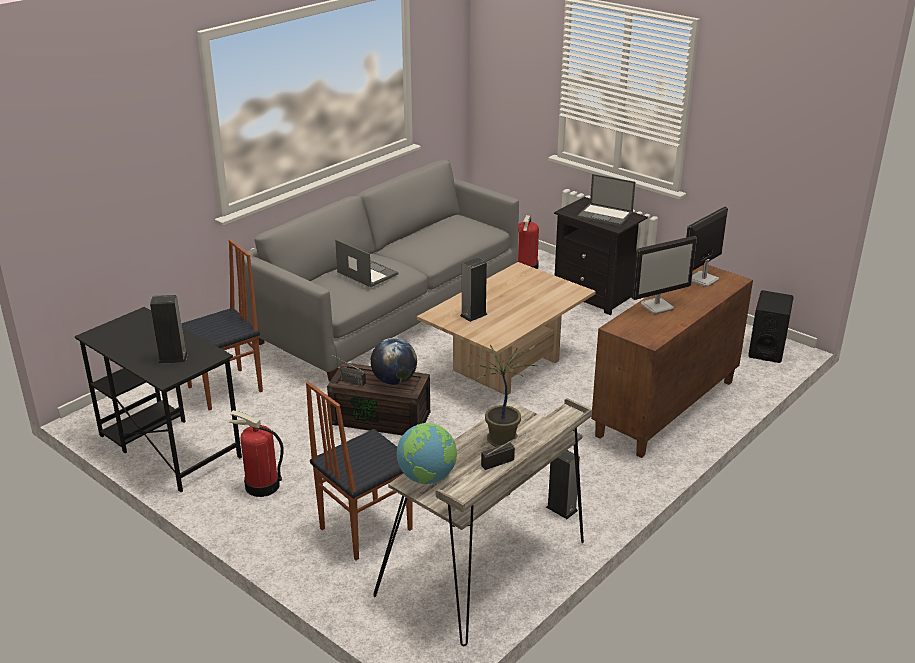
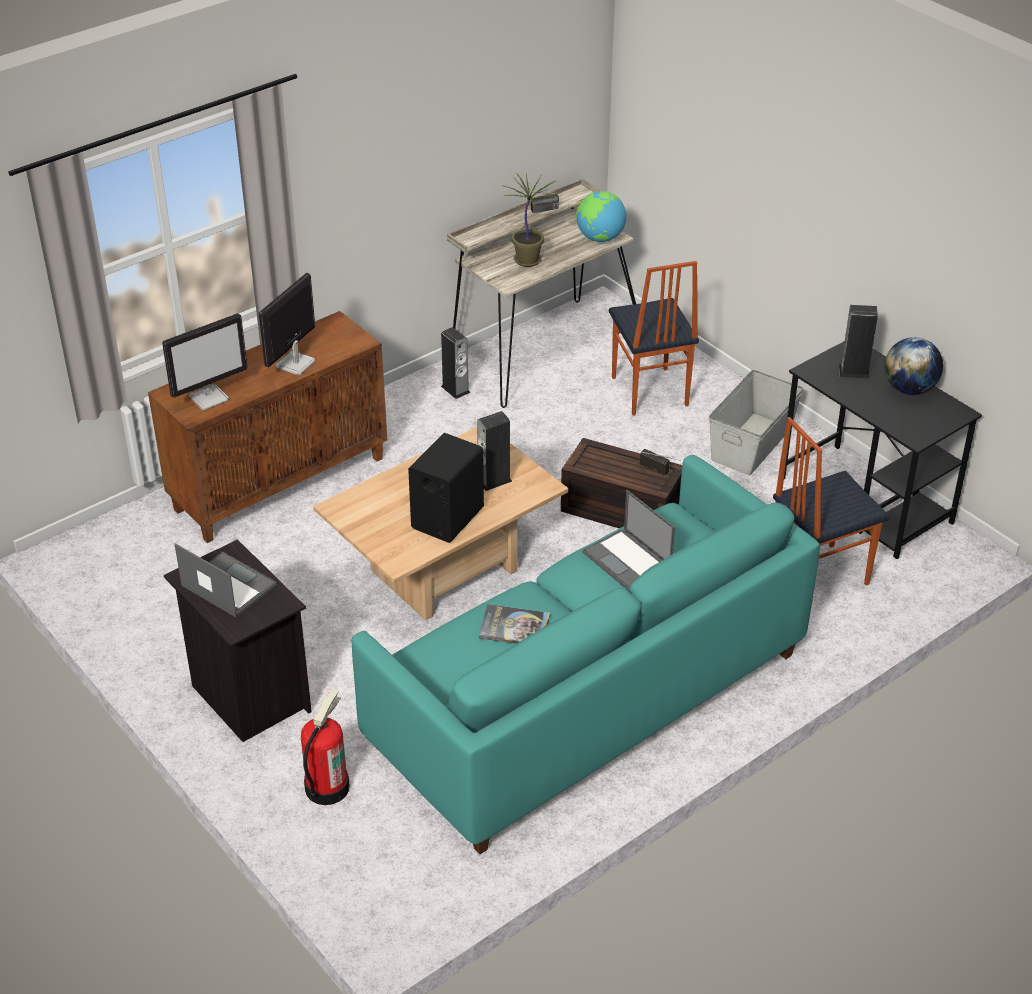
camera: 170 degrees left, 10 degrees up
(261, 486) = (752, 443): fire extinguisher -> grey storage box
(364, 528) = (648, 392): chair -> chair turned 105 degrees clockwise
(389, 312) = (588, 699): grey sofa -> turquoise sofa
(394, 381) = (605, 463): globe -> globe (909, 389)
(432, 242) = (514, 627): none -> book
(657, 306) = (295, 364): monitor -> monitor turned 45 degrees counterclockwise
(766, 349) = (83, 556): black speaker -> black speaker (447, 518)

